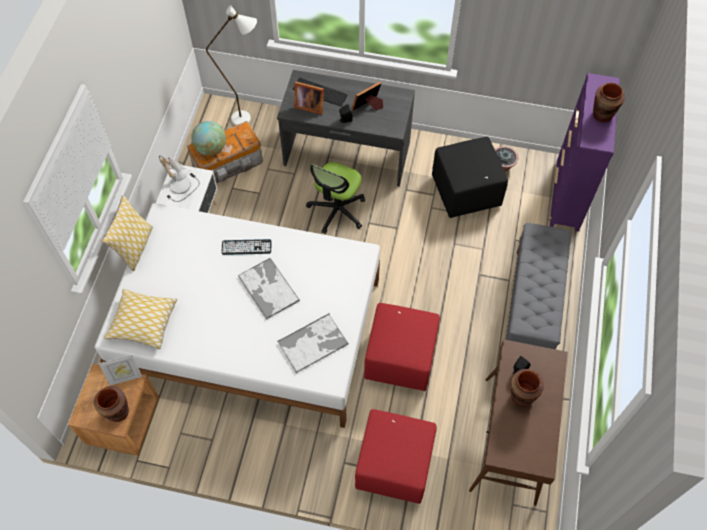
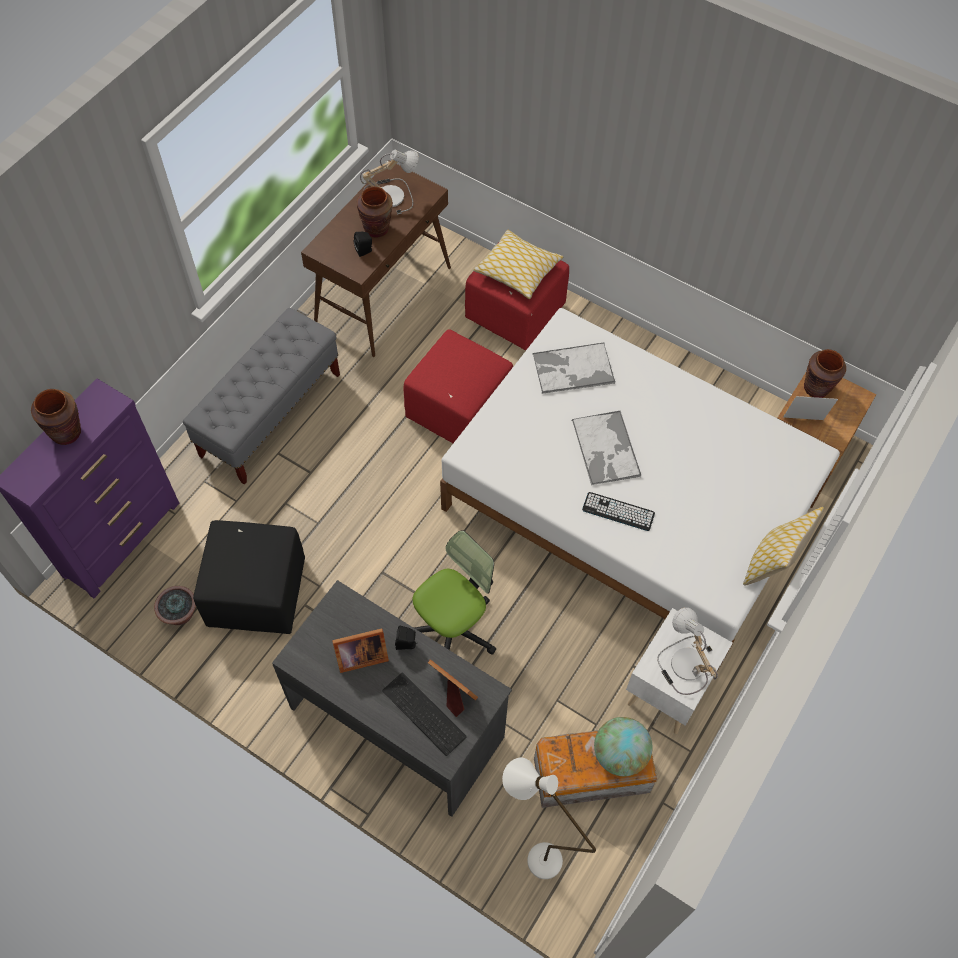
camera: 160 degrees left, 0 degrees up
(143, 322) = (775, 458): pillow -> pillow (518, 270)
(530, 439) = (391, 194): none -> table lamp

